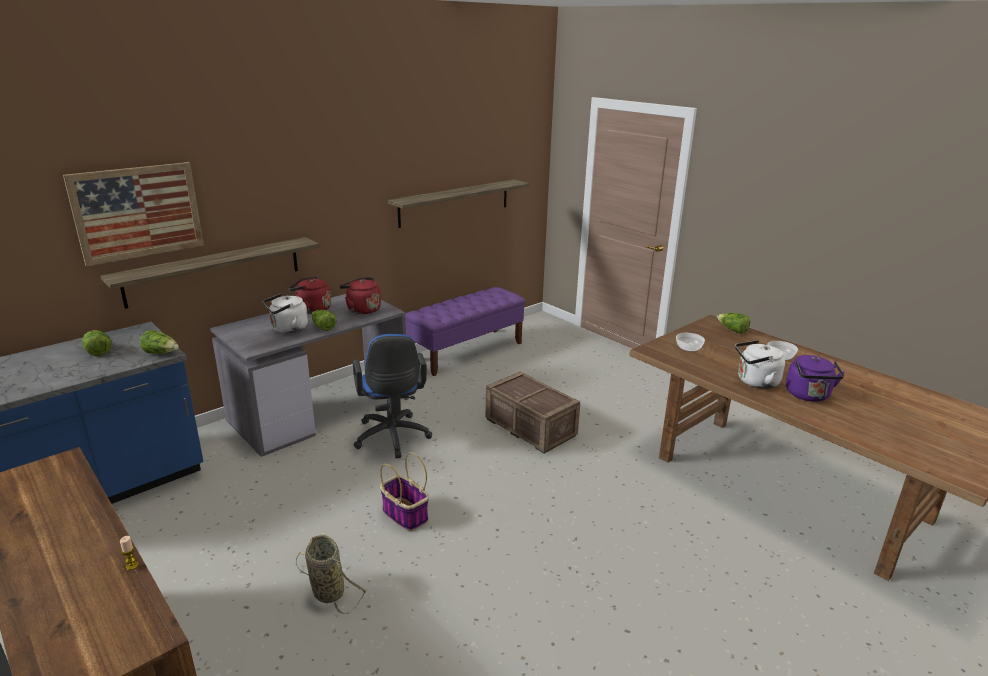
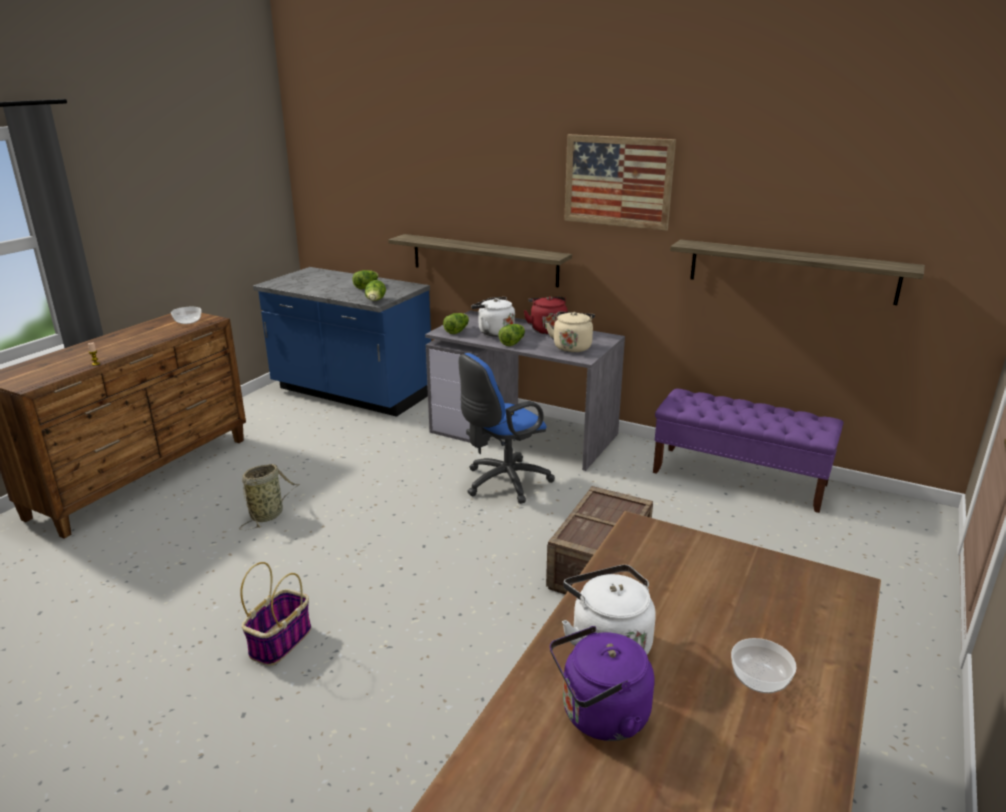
camera: 70 degrees right, 0 degrees up
(138, 212) = (434, 189): picture -> picture (617, 181)
(362, 309) = (572, 347): red kettle -> beige kettle
(404, 514) = (382, 523): basket -> basket (280, 641)
(688, 348) = (686, 563): bowl -> bowl (188, 321)
(732, 330) = (827, 609): lettuce -> lettuce (457, 331)

